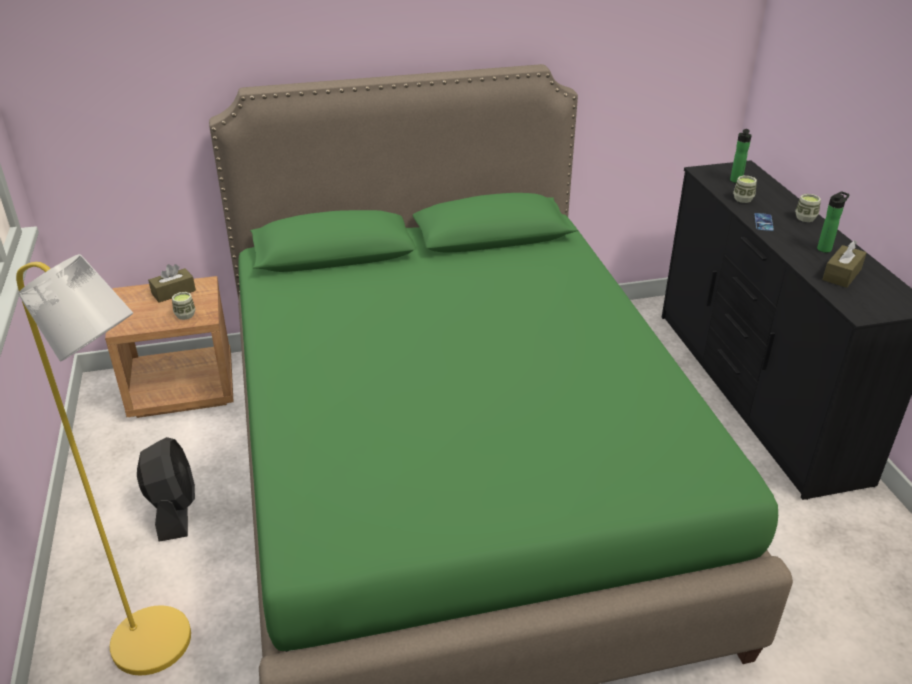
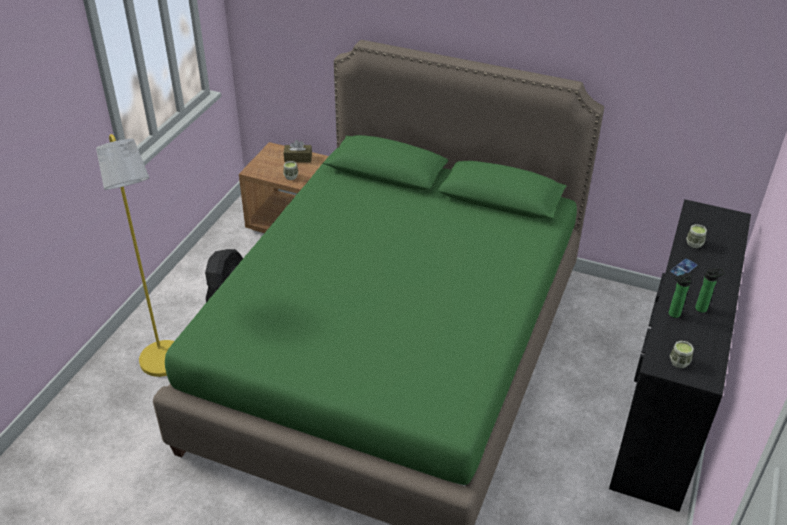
camera: 35 degrees right, 5 degrees up
(735, 181) = (710, 226): bottle -> bottle (672, 314)
(805, 218) = (723, 279): cup -> cup (679, 362)
(842, 274) = (685, 332): brown tissue box -> none

